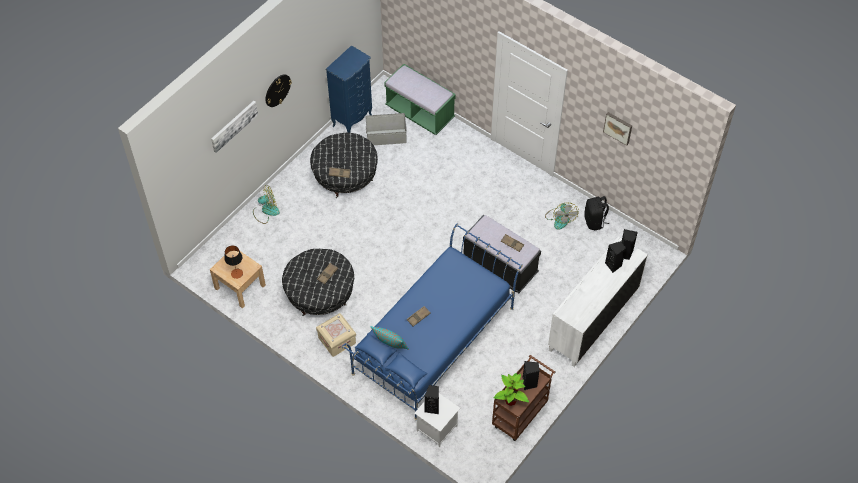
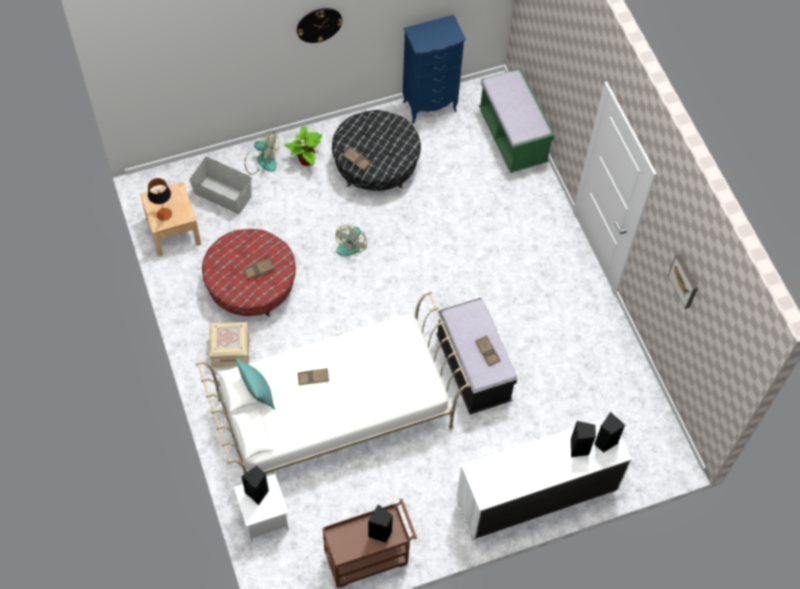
camera: 30 degrees right, 5 degrees up
(233, 125) = (238, 41): picture -> none
(320, 293) = (251, 286): black ottoman -> red ottoman
(386, 137) = (453, 145): grey storage box -> grey storage box (223, 194)
(434, 341) = (335, 414): blue bed -> white bed
(510, 400) = (343, 540): potted plant -> potted plant (306, 161)
(560, 218) = (586, 352): fan -> fan (351, 243)
(594, 221) = (625, 378): black backpack -> none

